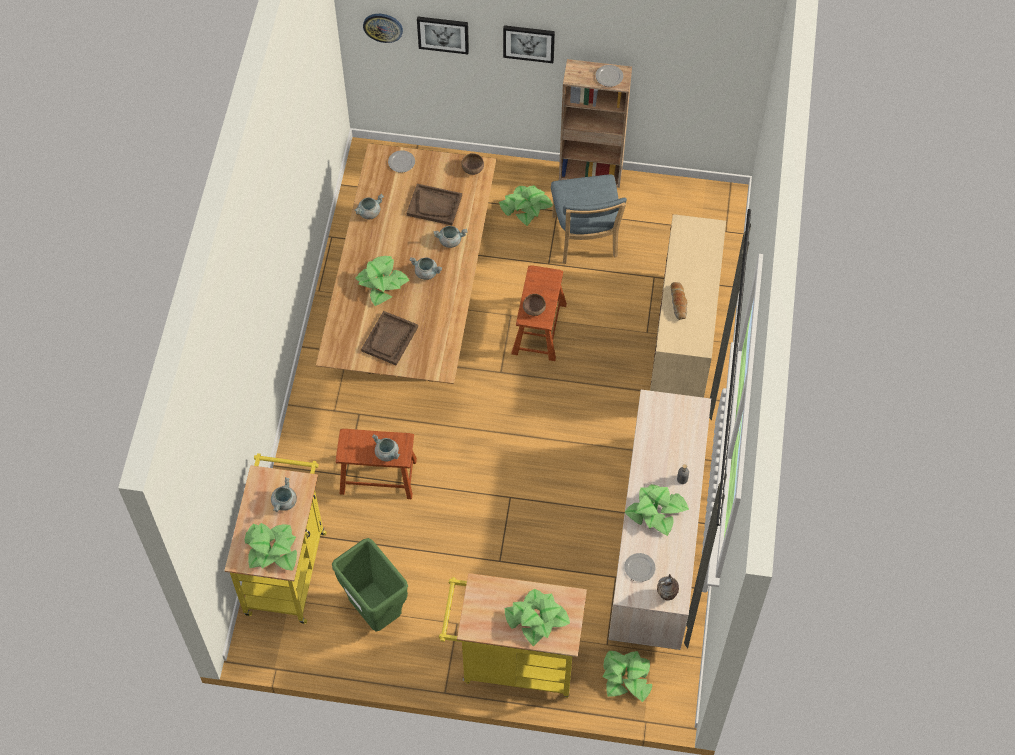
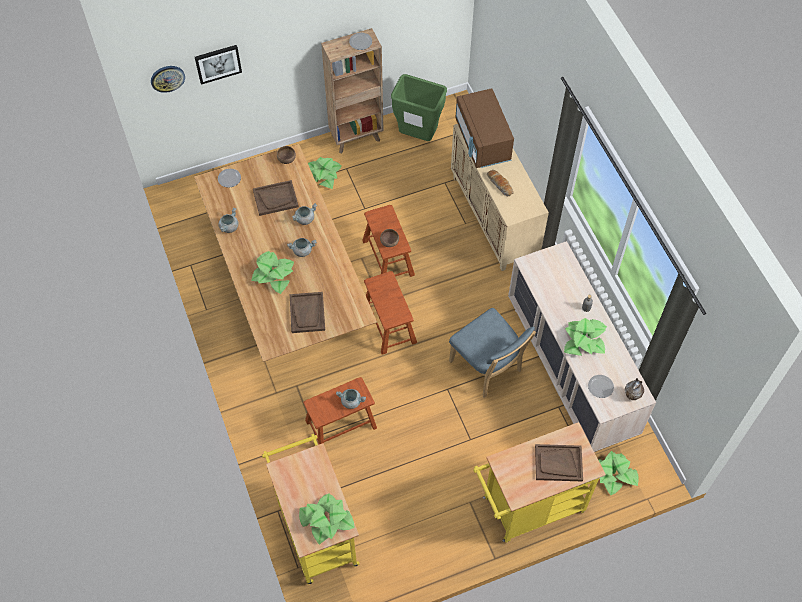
camera: 30 degrees left, 0 degrees up
(284, 502) = (312, 478): grey cooking pot -> none
(375, 612) = (404, 526): green trash can -> green trash can (417, 135)
(494, 399) = (389, 324): none -> brown stool
(529, 43) = (287, 42): picture -> none
(536, 619) = (558, 463): potted plant -> brown tray
(585, 240) = (380, 179): blue chair -> blue chair (487, 368)
(692, 247) = (482, 141): none -> brown microwave

